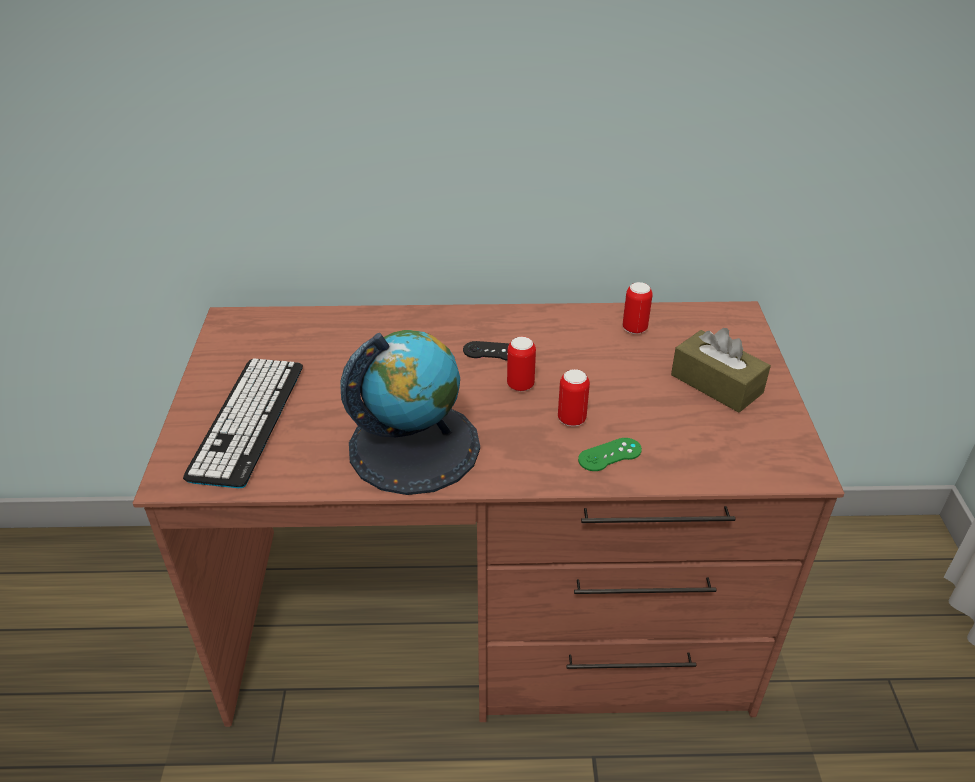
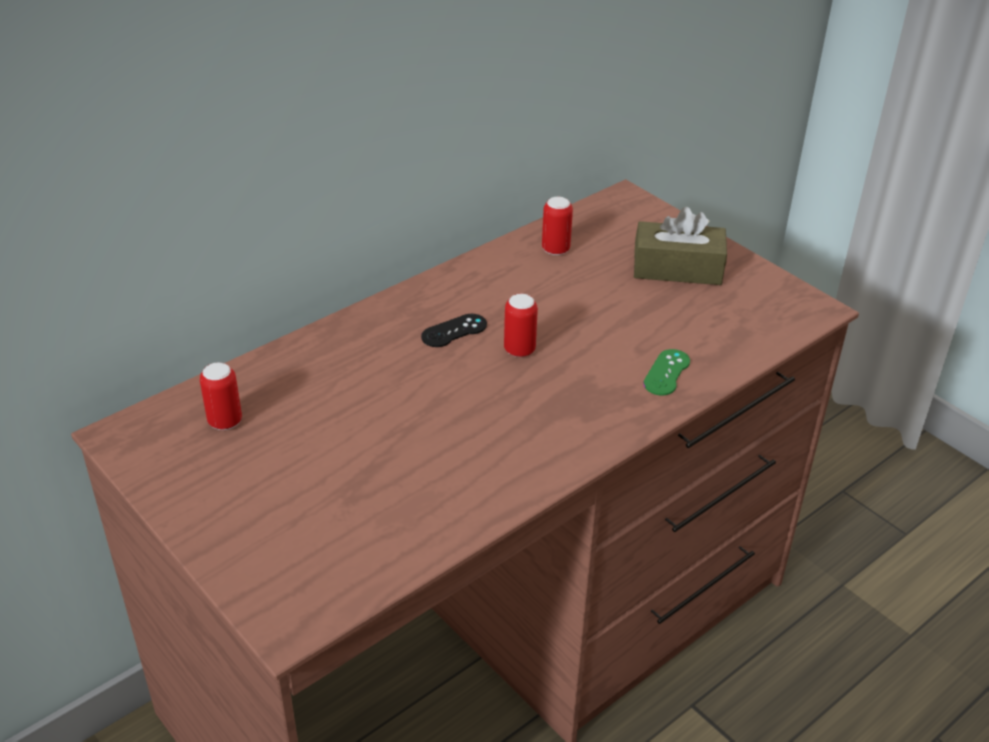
camera: 40 degrees left, 0 degrees up
(248, 420) = (291, 525): keyboard -> none
(414, 446) = (493, 456): globe -> none
(571, 419) = (600, 358): can -> can (225, 421)

